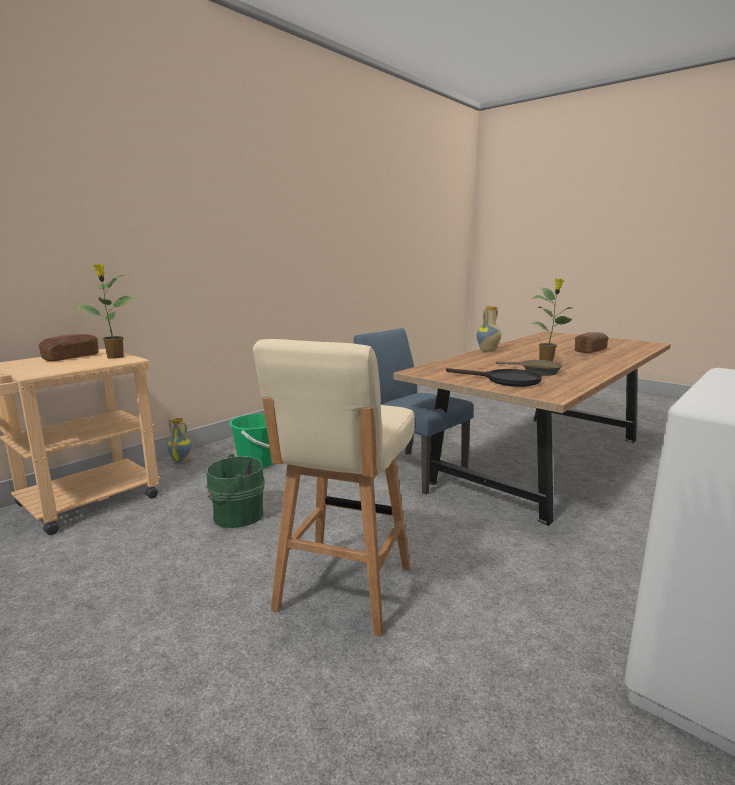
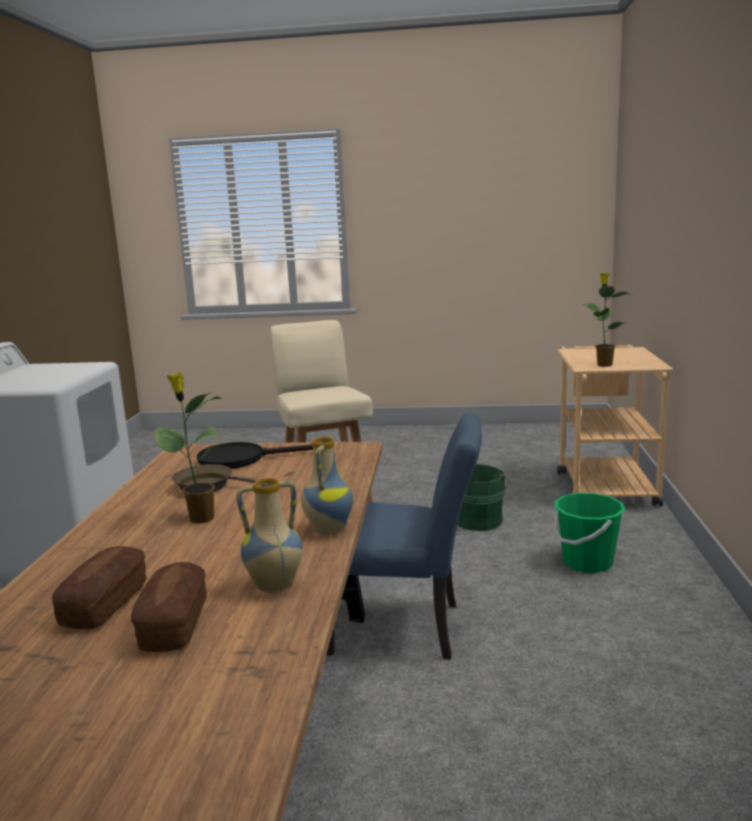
camera: 145 degrees right, 0 degrees up
(71, 357) = (628, 358): bread -> bread (174, 624)
(182, 461) = (658, 535): vase -> vase (274, 587)

